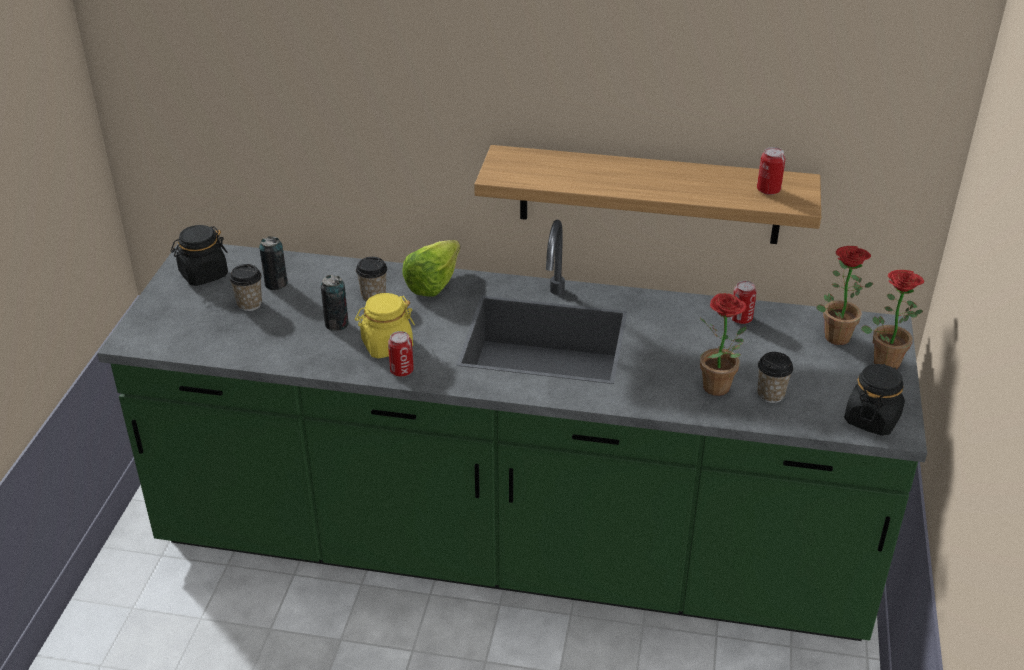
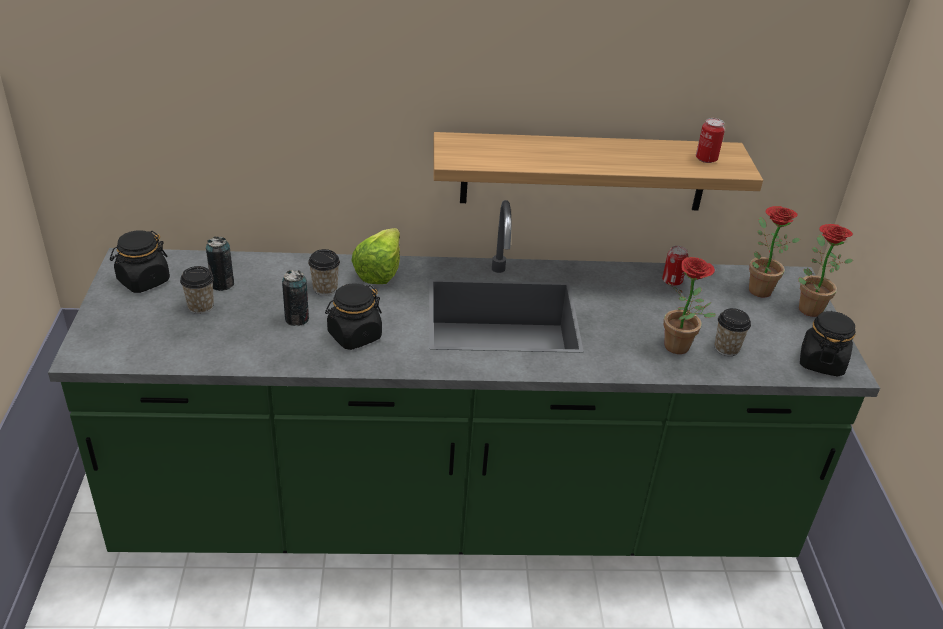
camera: 15 degrees left, 0 degrees up
(387, 345) = (354, 336): yellow jar -> black jar
(401, 371) = (377, 360): can -> none

